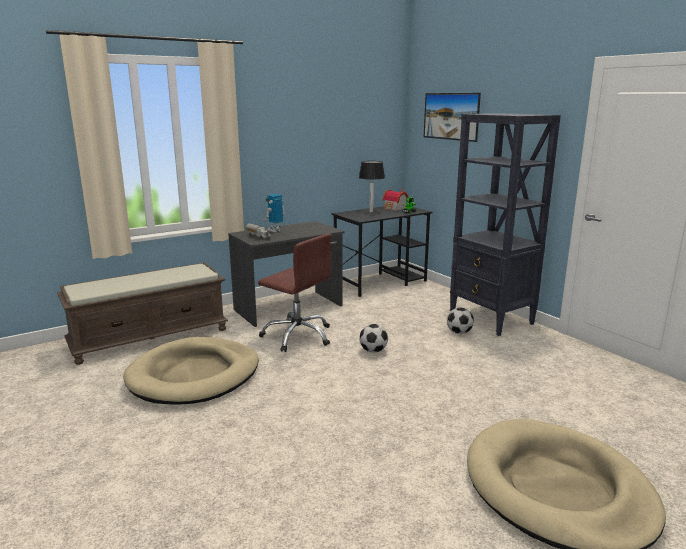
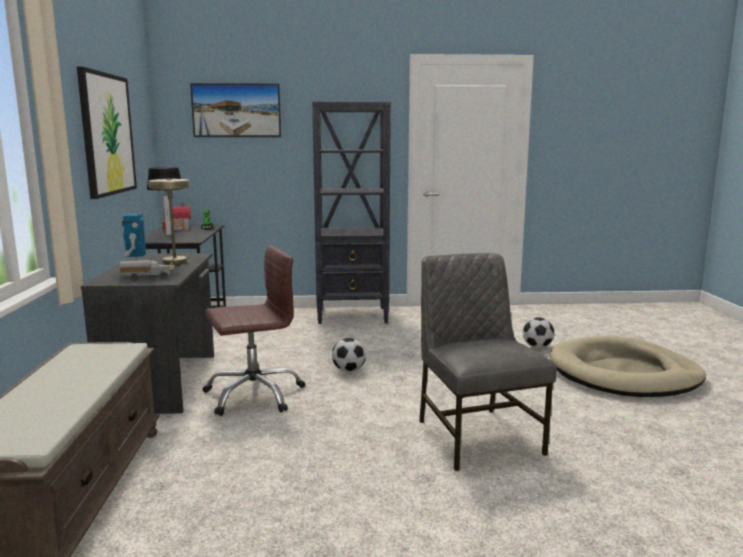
camera: 60 degrees left, 5 degrees down
(194, 375) = (269, 480): beige dog bed -> none
(300, 232) = (174, 263): none -> beige table lamp
(310, 429) = (477, 436): none -> grey chair
(318, 137) = (107, 134): none -> picture
(459, 333) = (361, 332): football -> football (537, 347)

